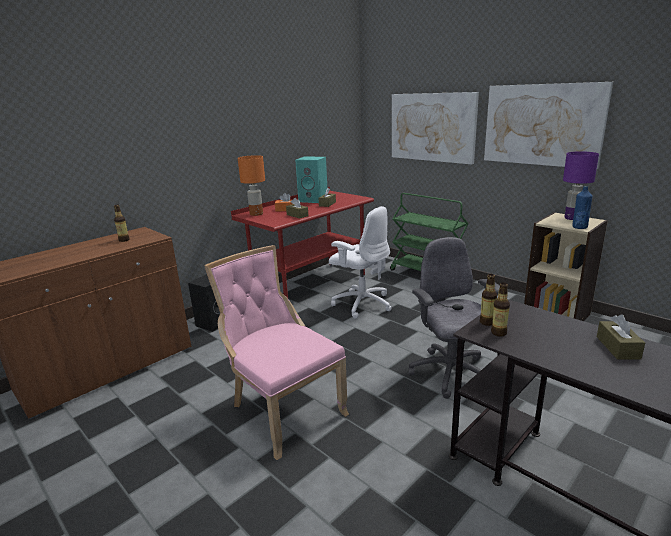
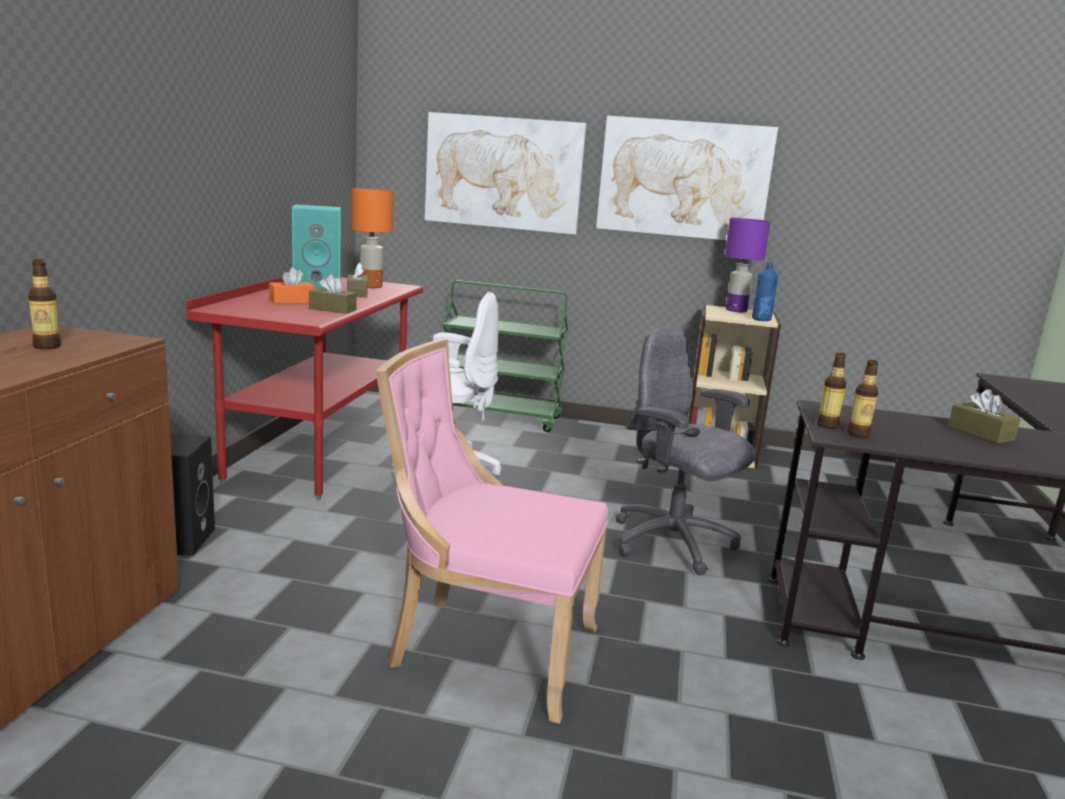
camera: 35 degrees left, 5 degrees down
(256, 214) = (241, 308): orange table lamp -> orange table lamp (370, 286)

